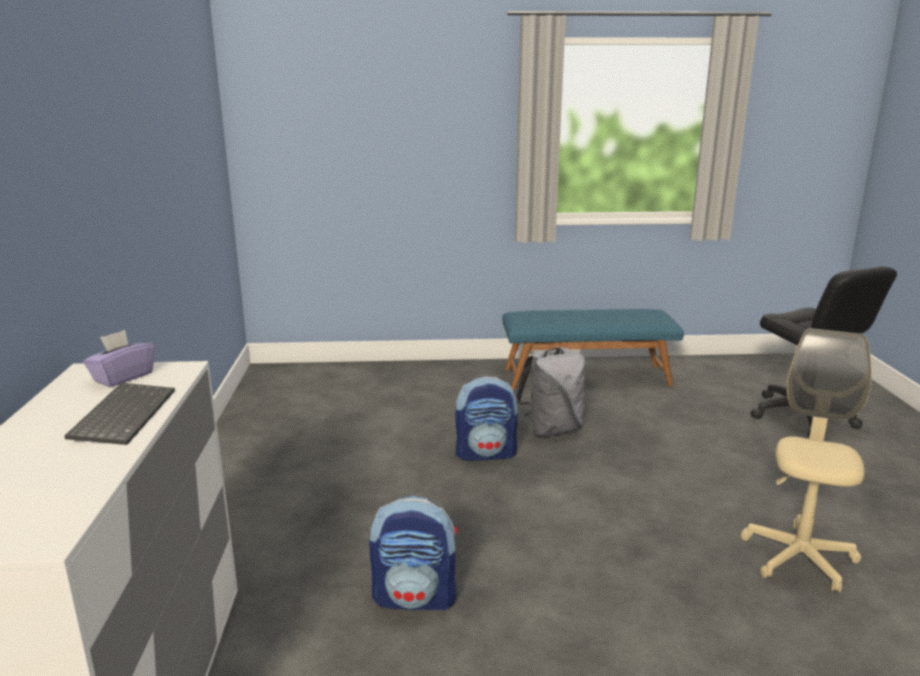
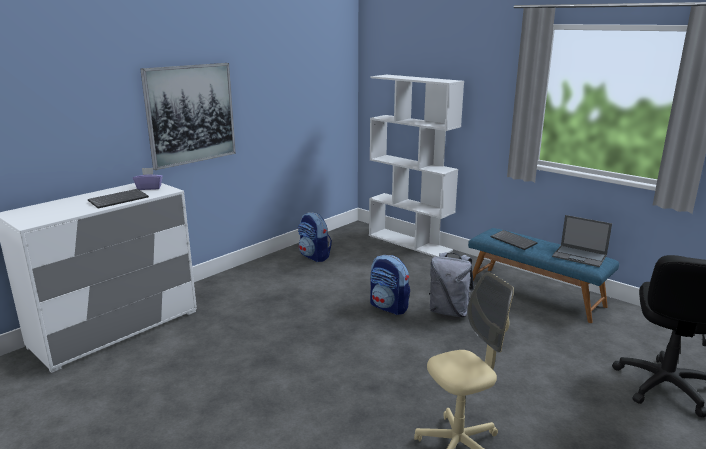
camera: 45 degrees right, 0 degrees up
(95, 211) = (190, 114): none -> picture
(371, 369) = (410, 243): none -> white bookcase
(416, 597) = (247, 347): backpack -> backpack (314, 256)
(560, 319) = (514, 241): none -> keyboard
(638, 315) = (580, 256): none -> laptop

